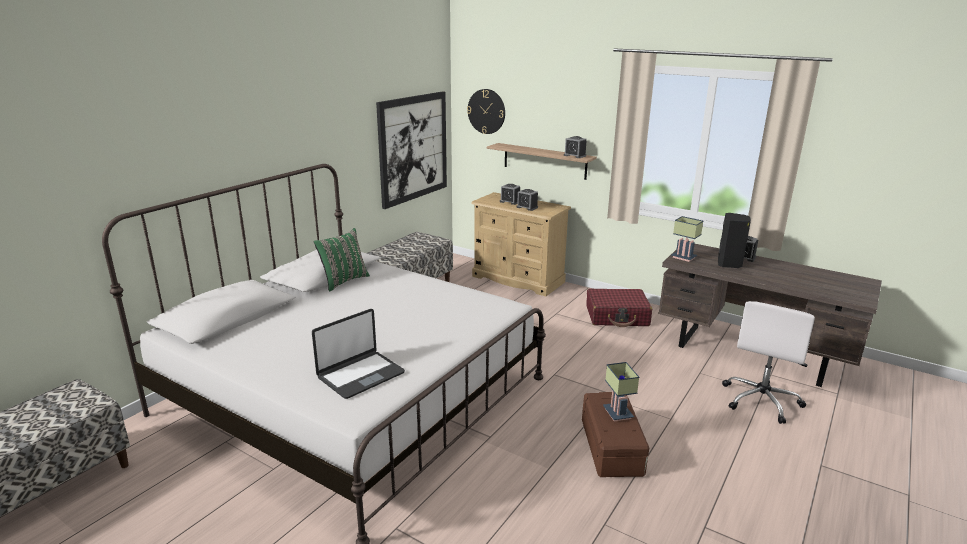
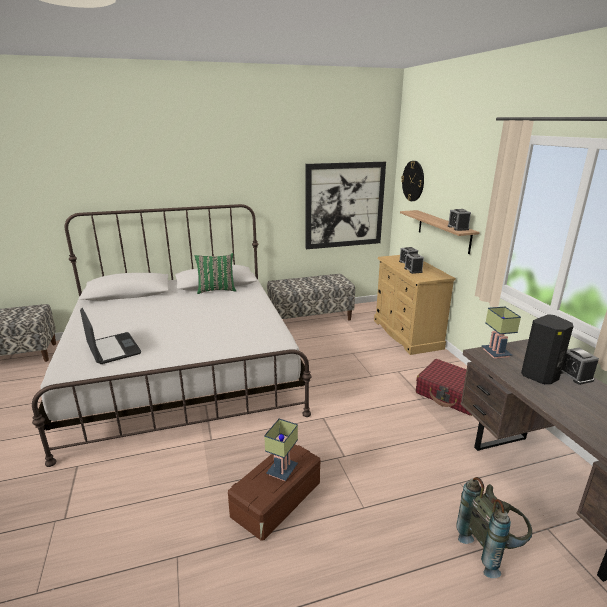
camera: 40 degrees right, 0 degrees up
(360, 375) = (113, 349): laptop -> laptop turned 120 degrees counterclockwise
(761, 400) = (491, 548): white office chair -> grey backpack

